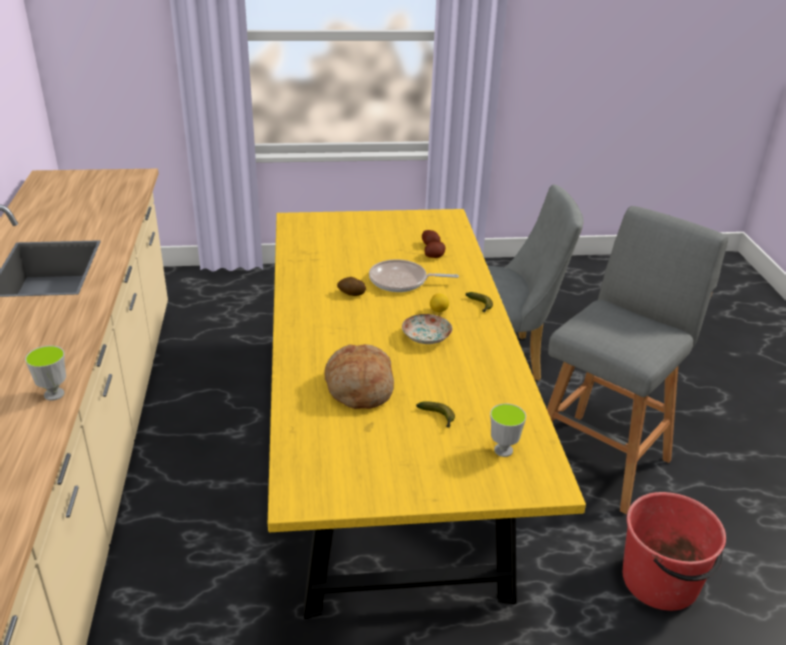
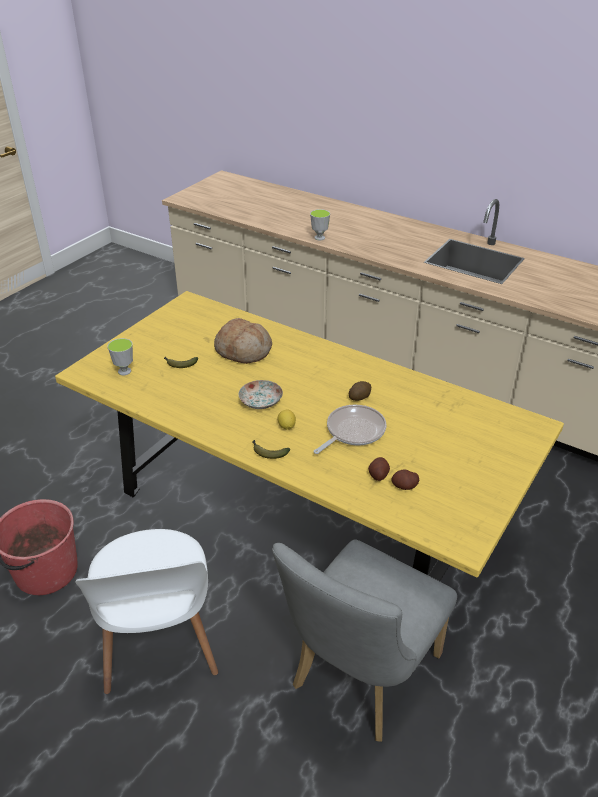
camera: 130 degrees right, 5 degrees up
(602, 458) = (159, 642): grey stool -> white chair

